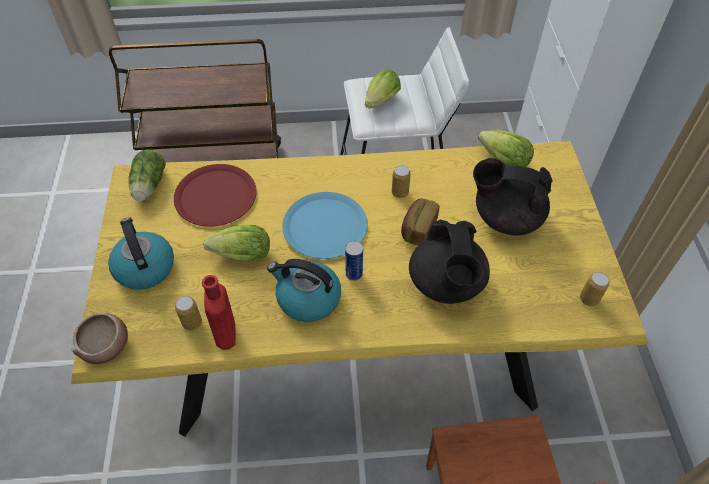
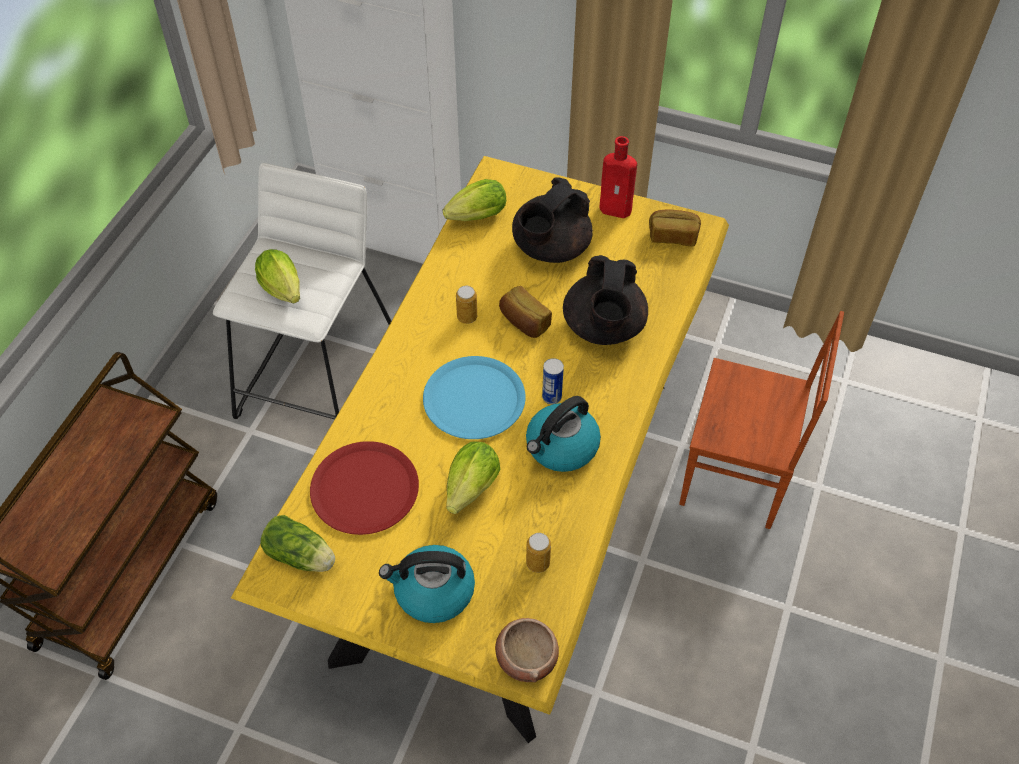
camera: 65 degrees left, 0 degrees up
(226, 336) = (572, 536): red bottle -> red bottle (617, 210)
(446, 284) = (603, 328): black teapot -> black teapot turned 75 degrees clockwise
(589, 299) = (673, 236): can -> bread

